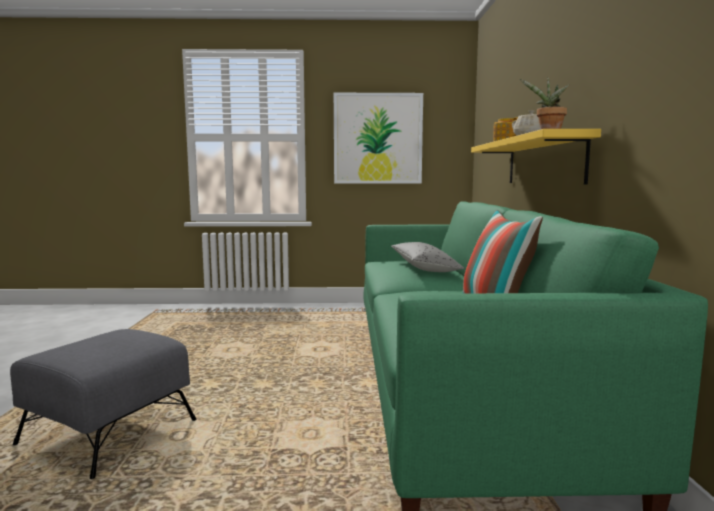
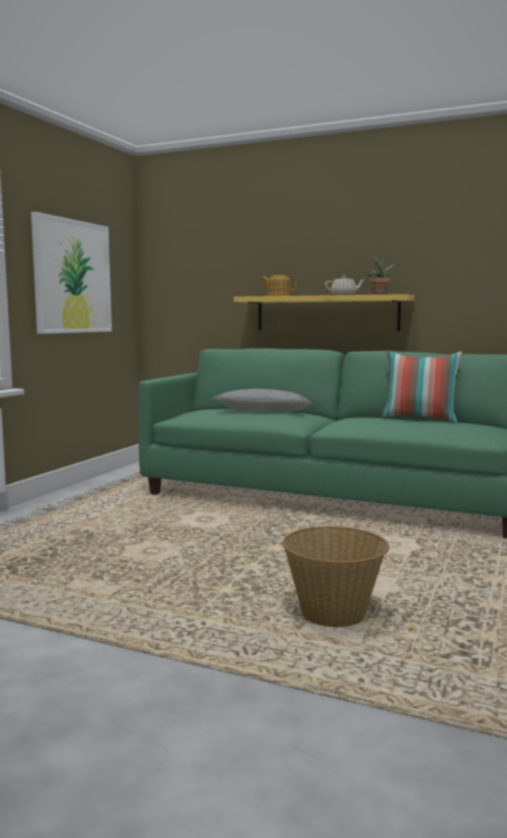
camera: 65 degrees left, 0 degrees up
(107, 433) = (333, 613): grey ottoman -> basket

